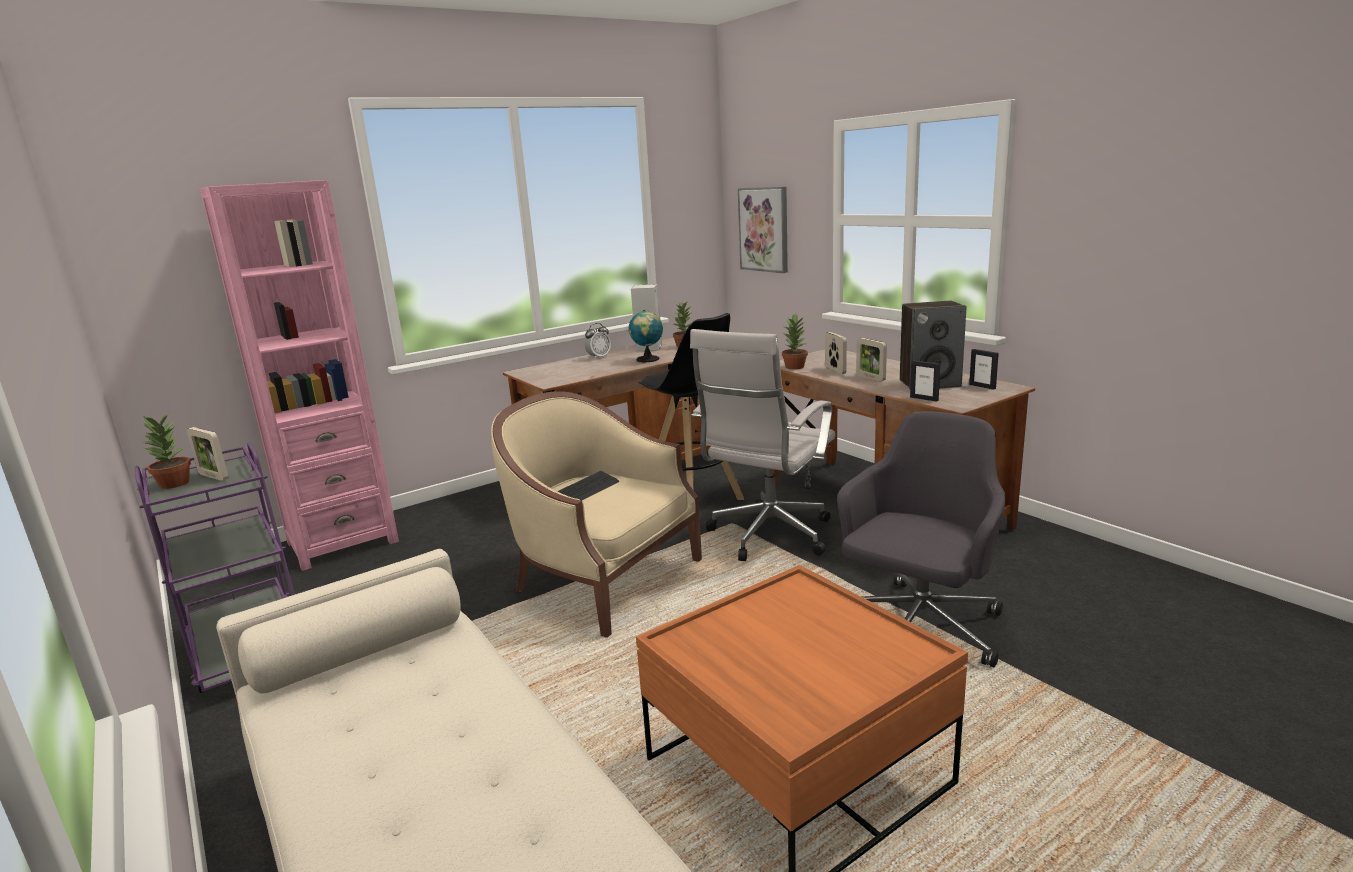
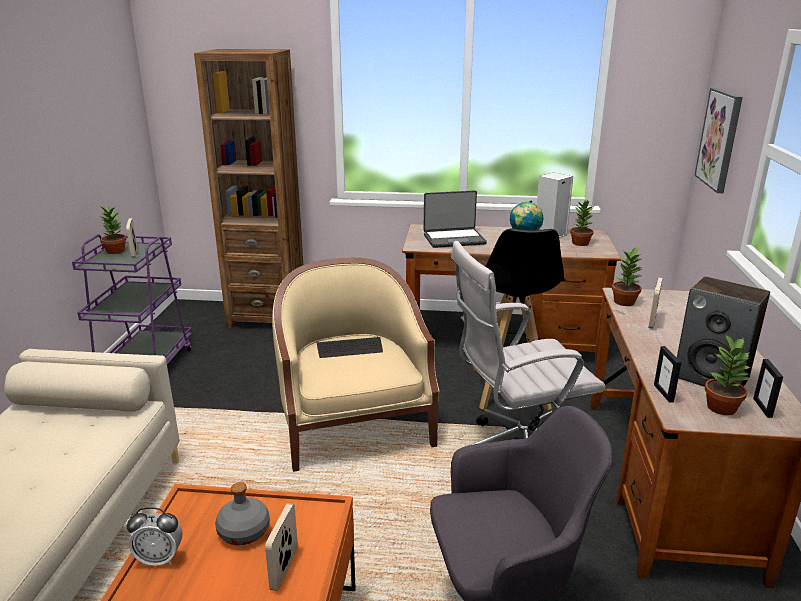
camera: 40 degrees right, 5 degrees up
(342, 542) = (267, 317): pink bookcase -> brown bookcase
(573, 370) = (454, 239): none -> laptop
(598, 357) = (495, 232): alarm clock -> alarm clock (159, 559)
(764, 628) = (243, 532): none -> grey bottle
(870, 377) = (667, 344): picture frame -> picture frame (284, 569)
(964, 393) = (721, 407): none -> potted plant

